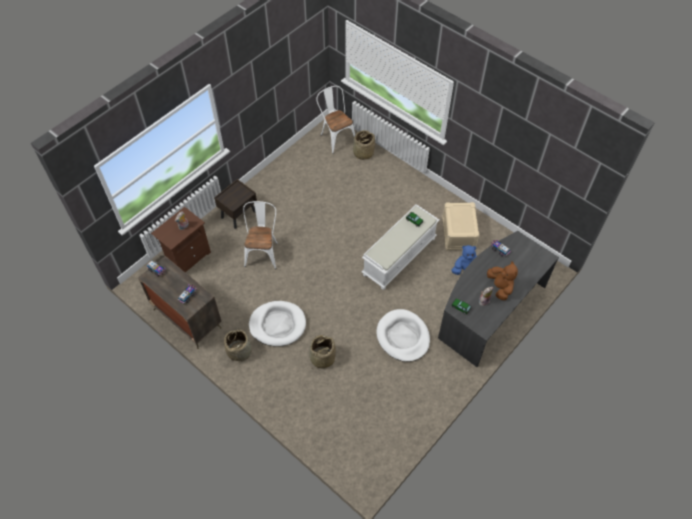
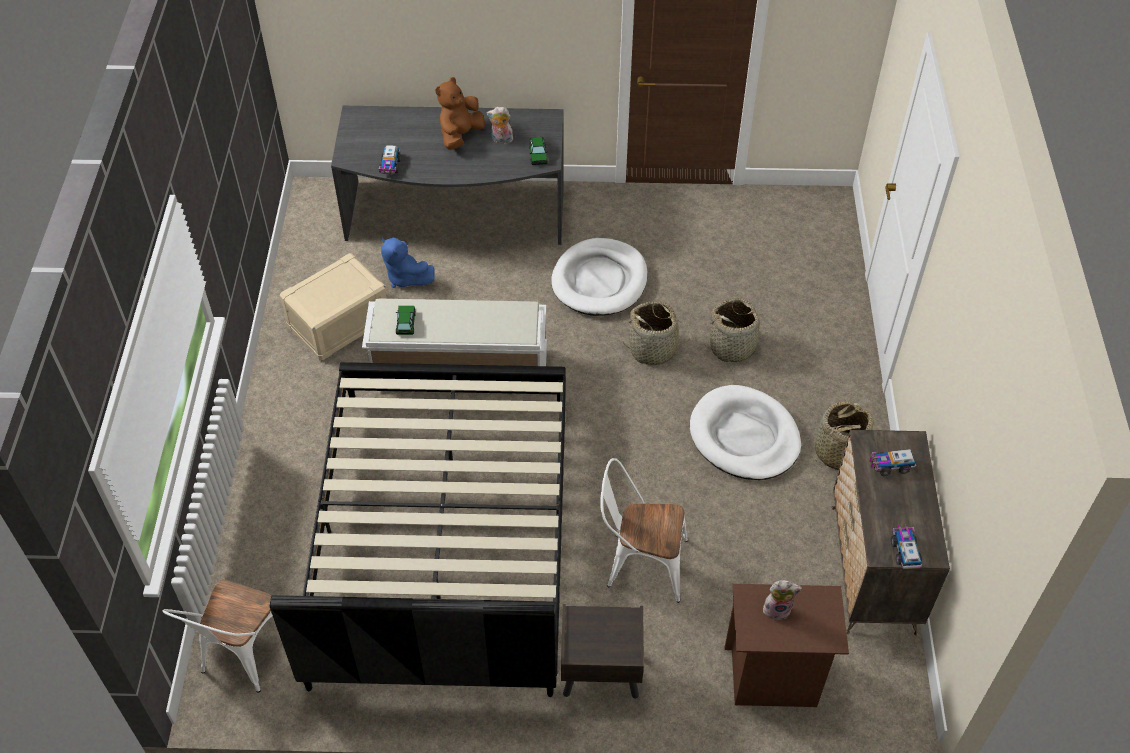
camera: 130 degrees left, 5 degrees down
(263, 252) = (639, 564): white chair -> white chair turned 45 degrees clockwise
(329, 206) = (442, 537): none -> black bed
(363, 153) = (254, 576): basket -> basket (653, 349)

